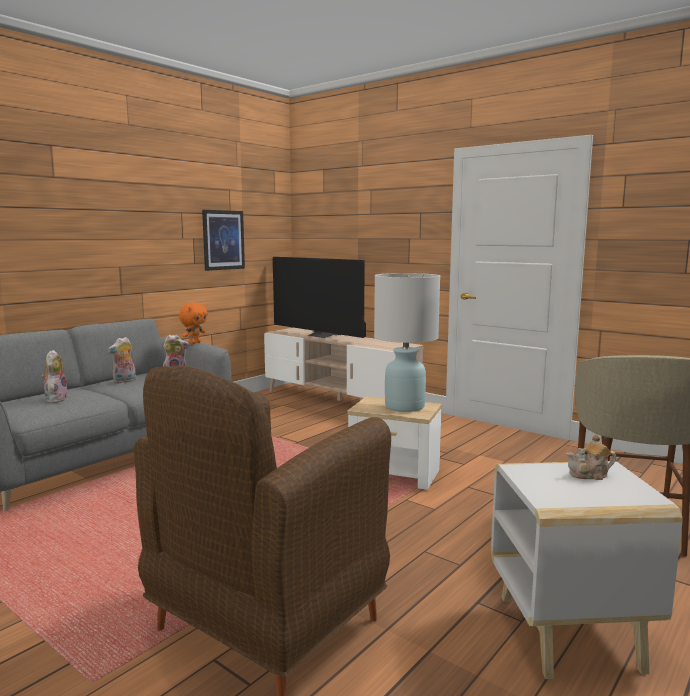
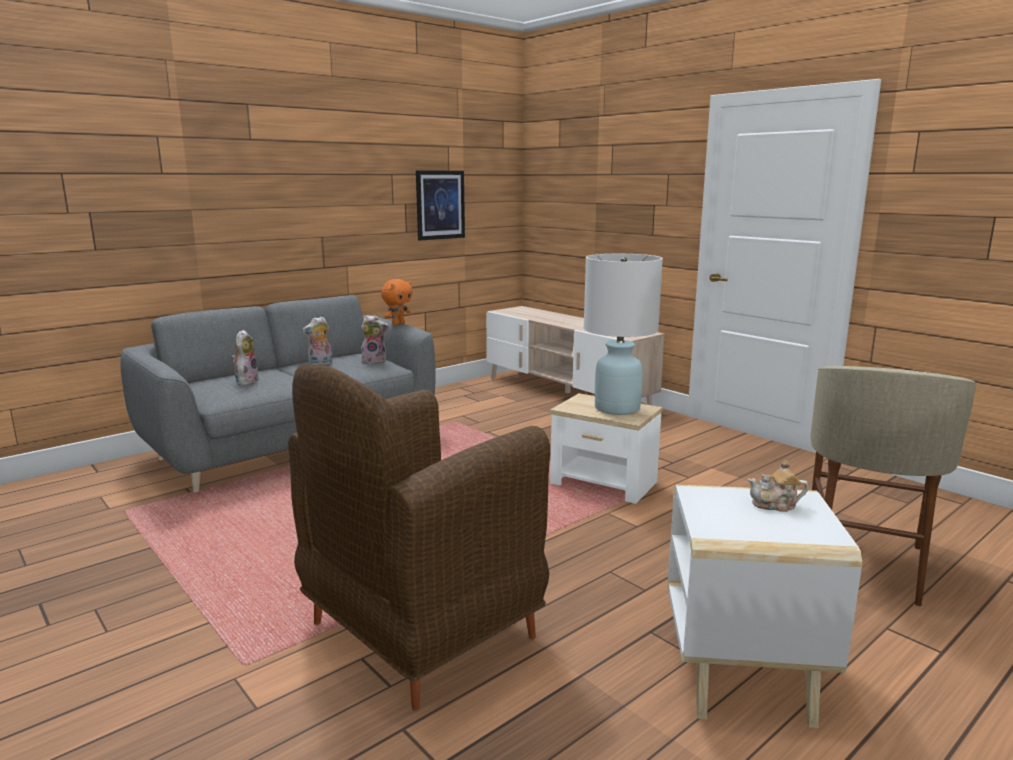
camera: 10 degrees right, 5 degrees up
(321, 335) = (550, 317): television -> none

